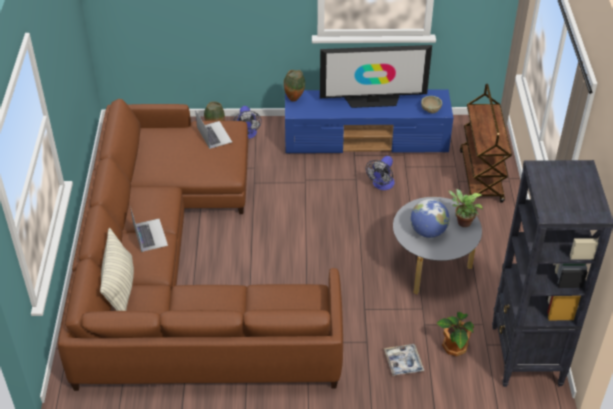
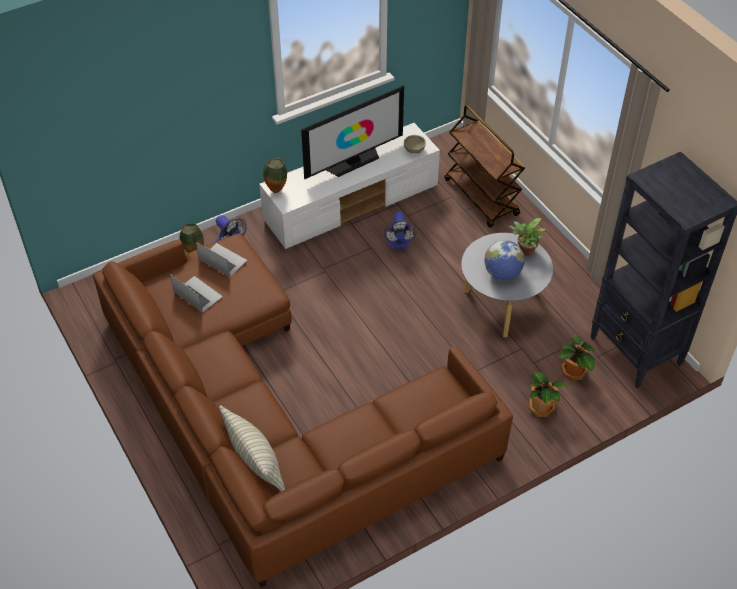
camera: 30 degrees left, 5 degrees up
(150, 235) = (241, 393): laptop -> laptop (197, 294)
(367, 140) = (352, 203): blue tv stand -> white tv stand
(403, 362) = (541, 407): tray -> potted plant

